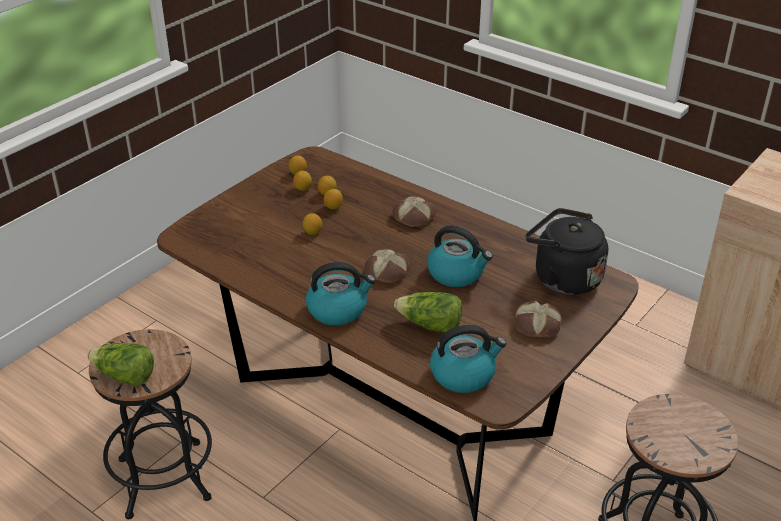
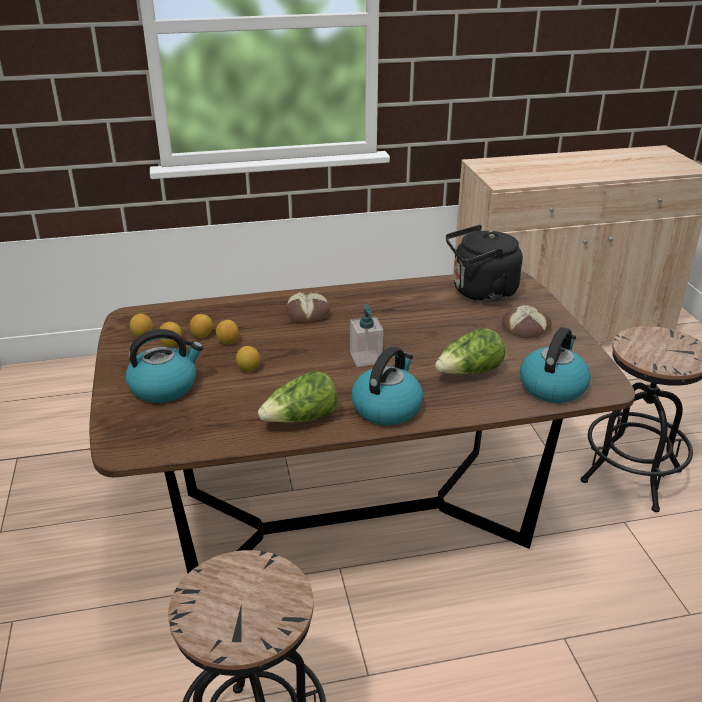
camera: 50 degrees left, 5 degrees down
(125, 376) = (252, 628): lettuce -> lettuce (301, 419)
(387, 271) = (366, 358): bread -> soap dispenser
(457, 273) = (414, 330): kettle -> kettle (164, 387)

